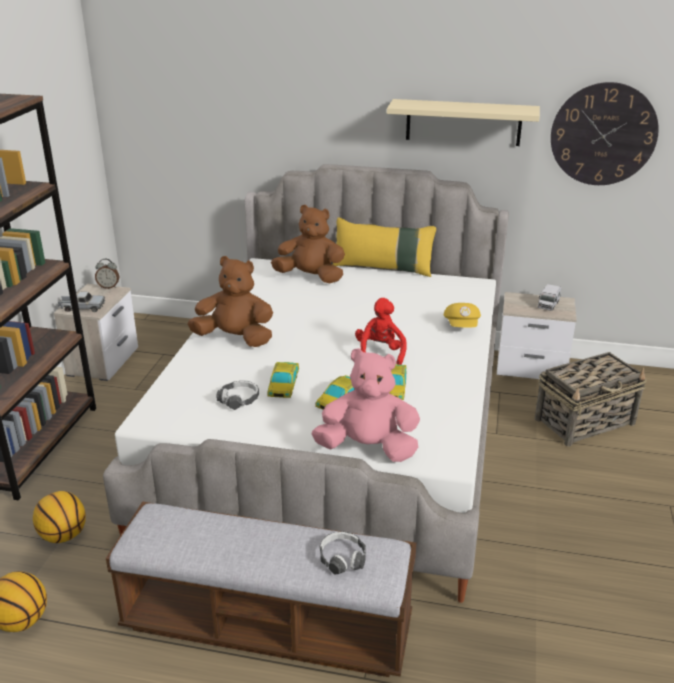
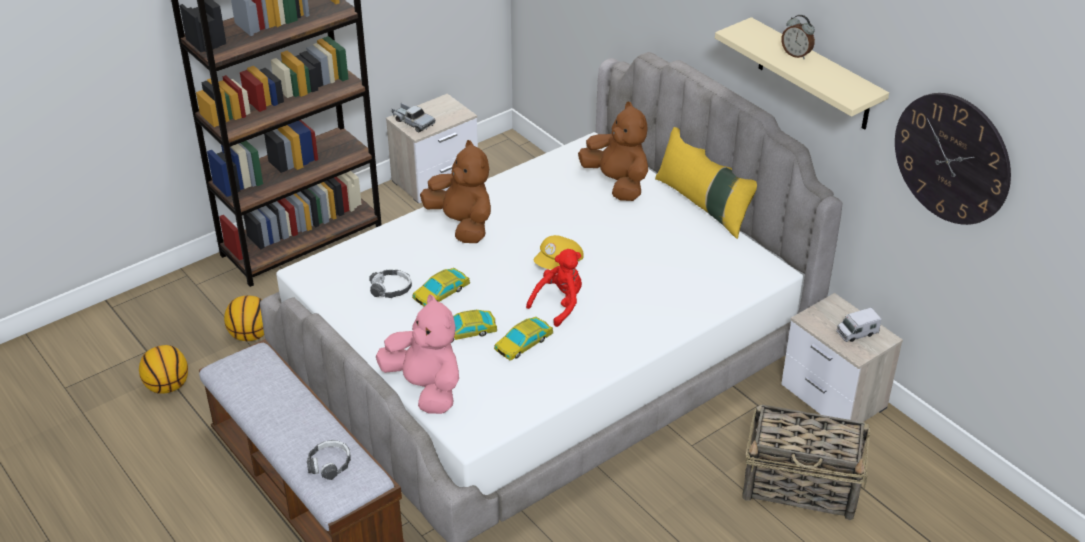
camera: 40 degrees right, 10 degrees up
(109, 287) = (460, 106): alarm clock -> alarm clock (796, 54)
(462, 326) = (678, 313): yellow cap -> yellow cap (559, 263)

